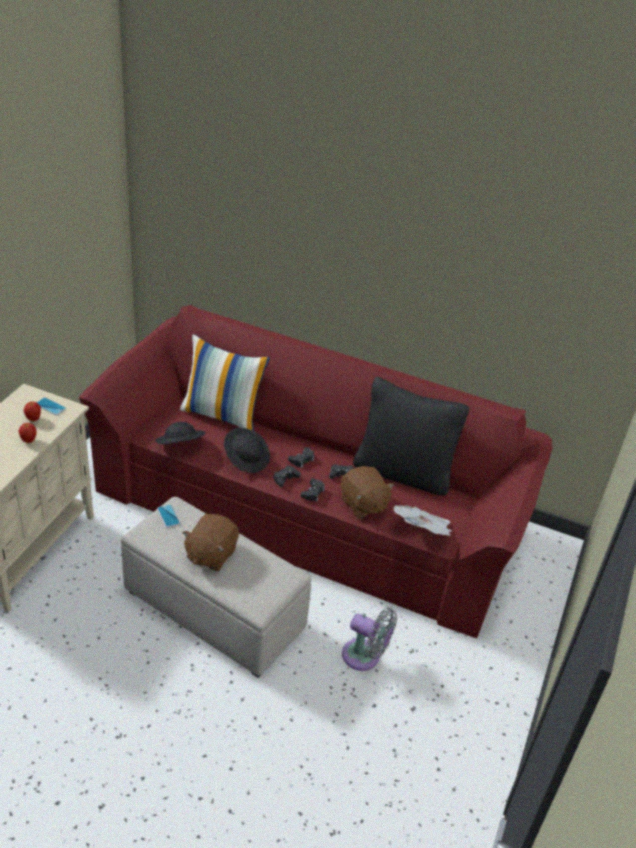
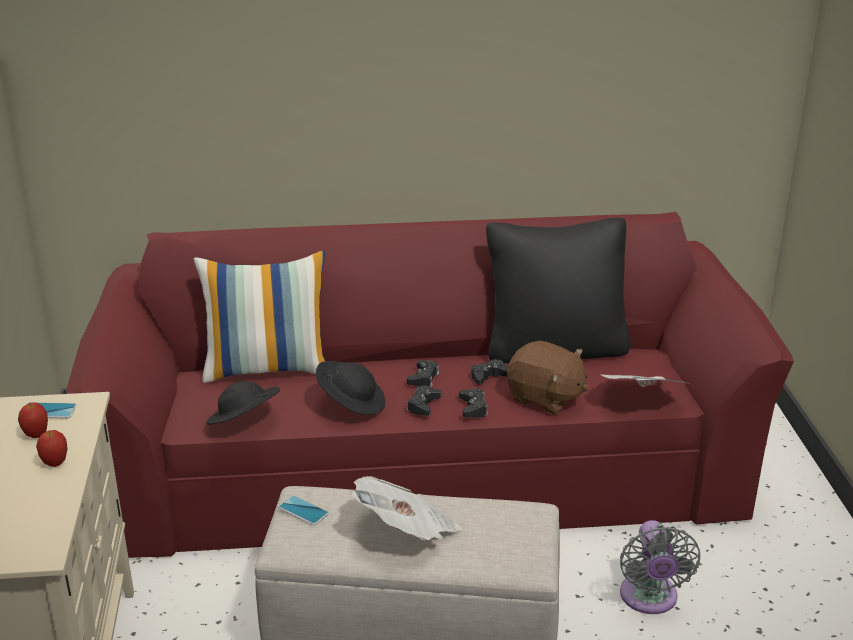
camera: 25 degrees left, 10 degrees down
(210, 554) = (407, 532): brown plush toy -> newspaper
(365, 657) = (649, 599): grey fan -> grey fan turned 90 degrees clockwise

